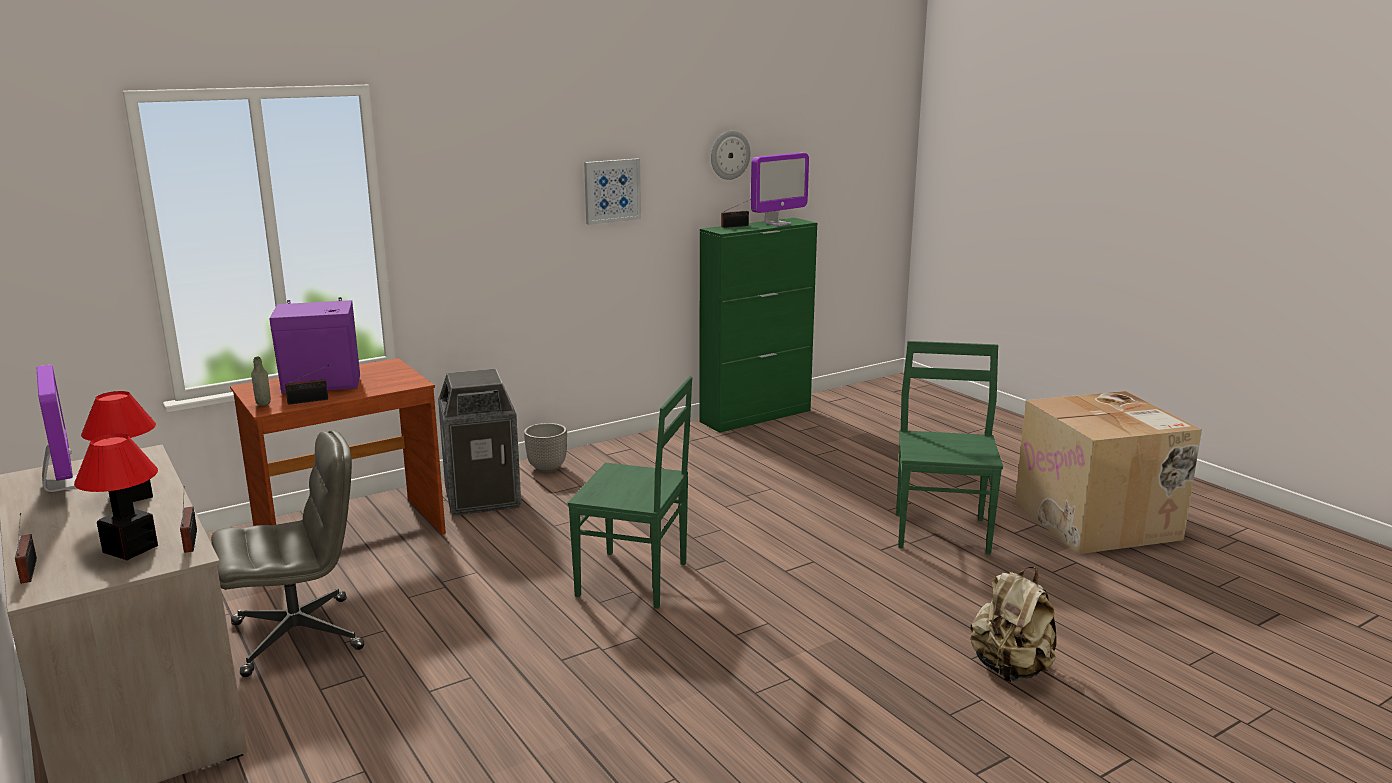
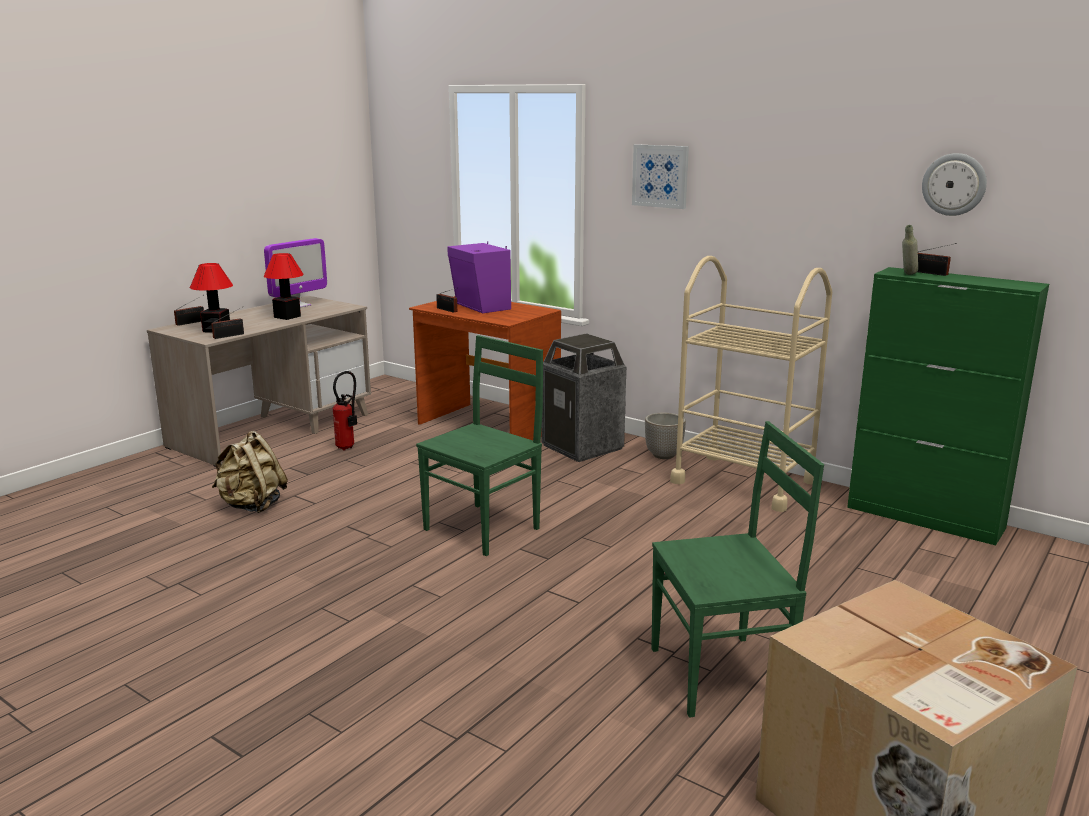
camera: 70 degrees right, 0 degrees up
(264, 406) = (429, 305): grey bottle -> grey bottle (907, 275)
(299, 635) = (348, 447): grey office chair -> fire extinguisher
(612, 191) = (788, 205): picture -> picture (660, 176)
(636, 580) = (484, 528): green chair -> green chair turned 135 degrees counterclockwise
(639, 452) = (744, 482): none -> beige cart
(777, 223) = (986, 282): monitor -> none
(1011, 669) = (407, 749): beige backpack -> beige backpack (252, 506)

